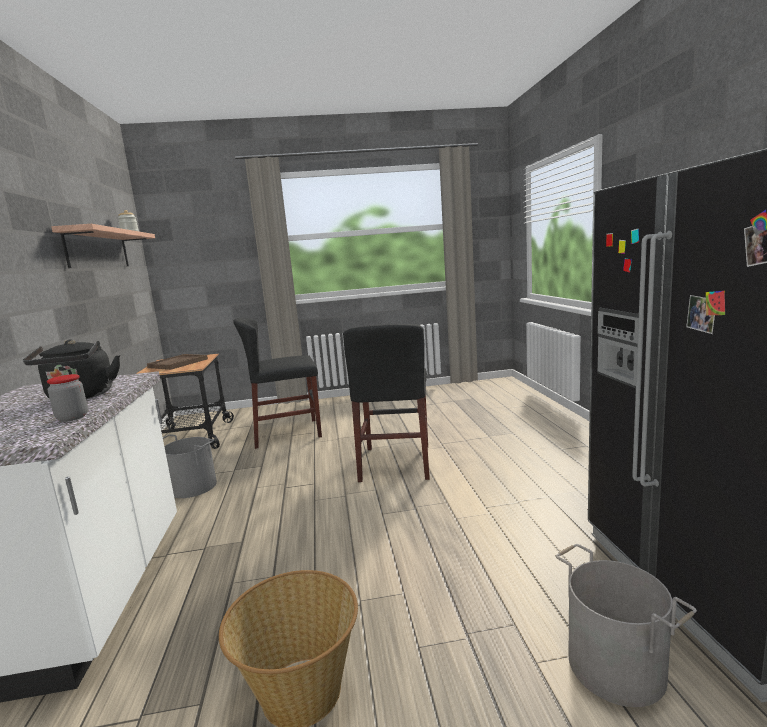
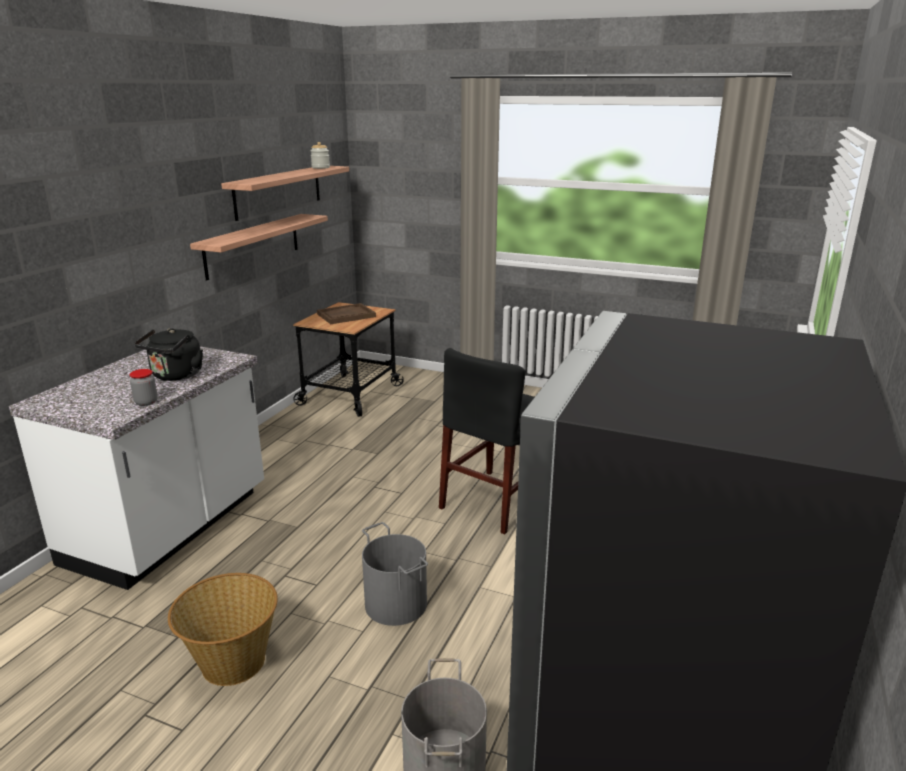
camera: 30 degrees right, 10 degrees up
(86, 296) = (253, 245): none -> shelf
(193, 486) = (308, 454): grey bucket -> grey bucket (396, 603)
(287, 433) = (435, 421): black chair -> none

